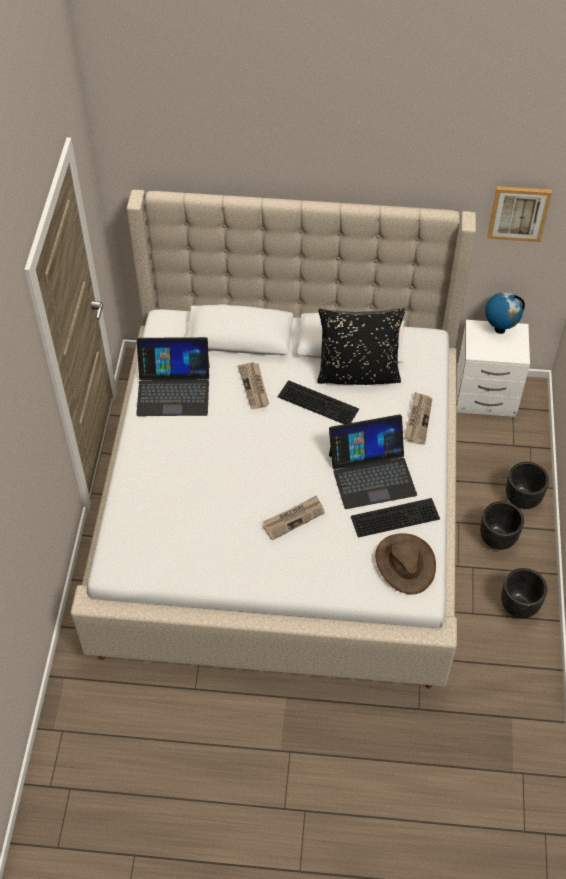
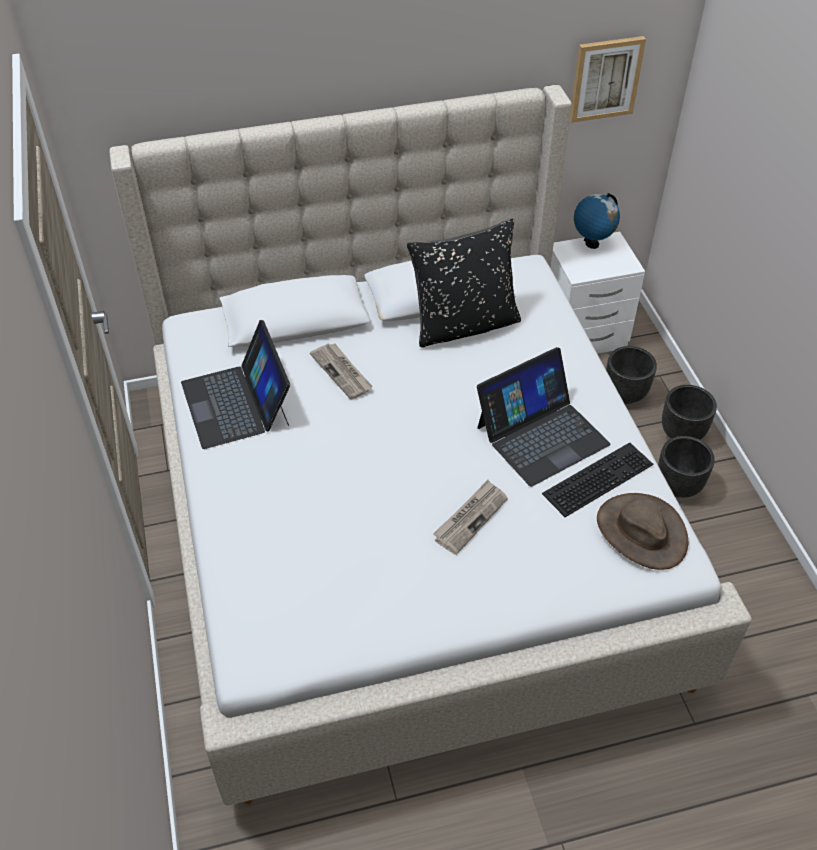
camera: 20 degrees left, 5 degrees down
(173, 389) = (237, 403): laptop -> laptop turned 90 degrees clockwise
(319, 402) = (433, 369): keyboard -> none
(418, 419) = (563, 357): newspaper -> none
(519, 606) = (744, 556): black planter -> black planter (625, 394)

